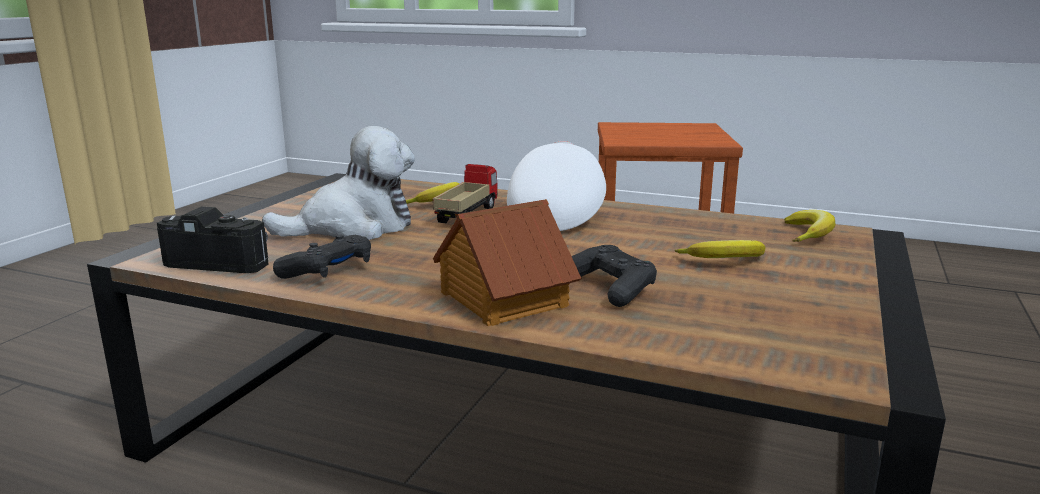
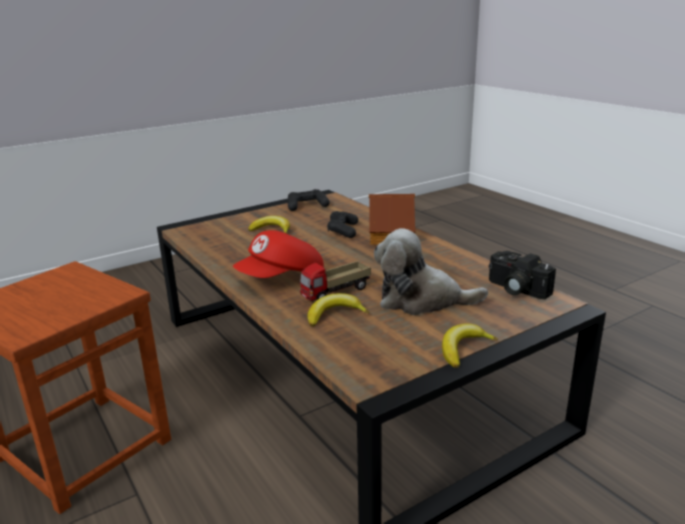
camera: 145 degrees left, 5 degrees up
(328, 271) = (457, 267): black game controller -> black game controller (307, 206)
(556, 214) = (282, 278): white cap -> red cap
(808, 234) = (200, 233): banana -> banana (463, 349)

